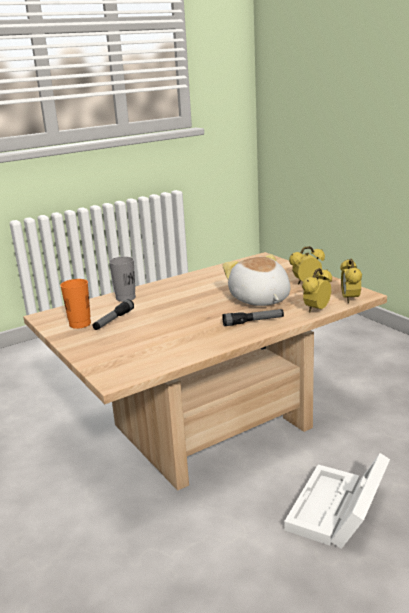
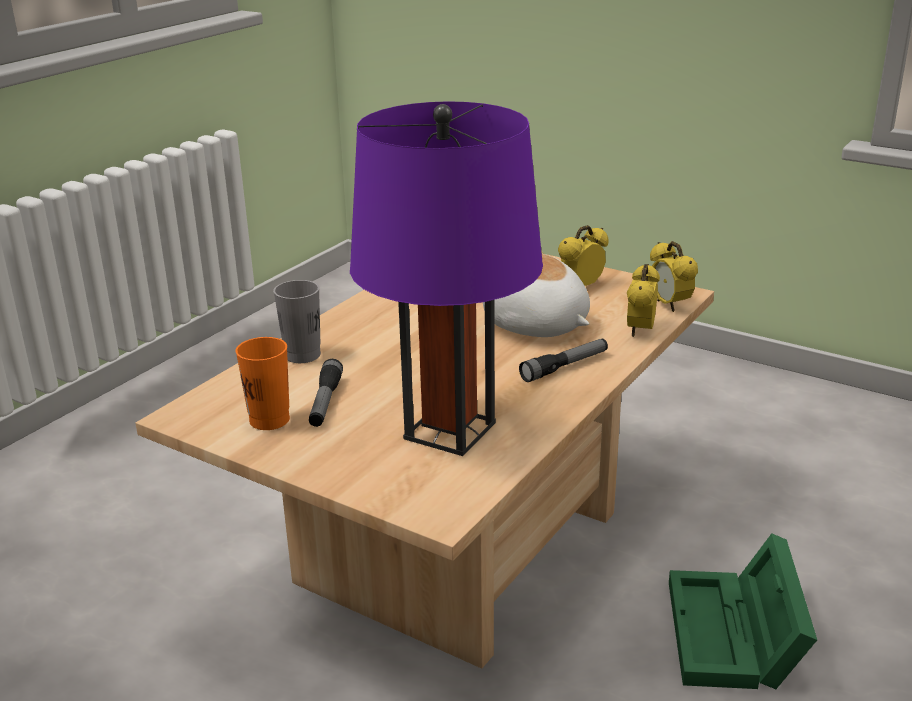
camera: 25 degrees left, 5 degrees up
(159, 343) = (450, 431): none -> purple table lamp
(337, 513) = (735, 637): white storage box -> green storage box

